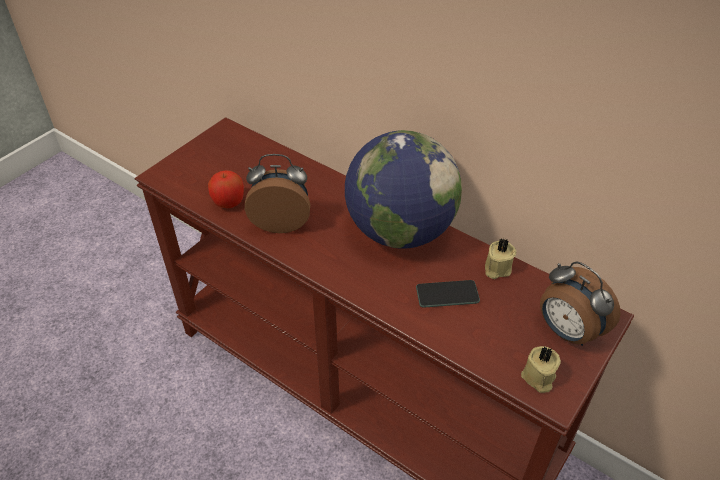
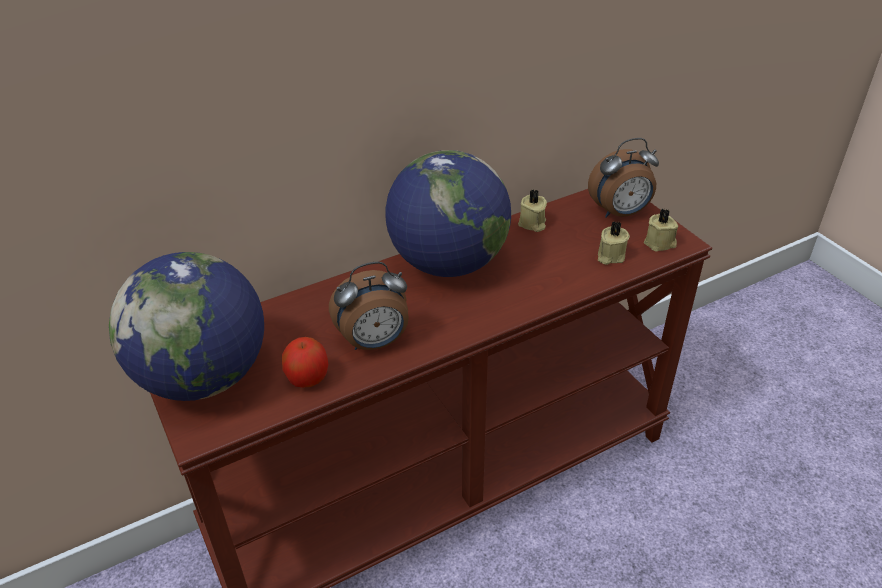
camera: 65 degrees left, 5 degrees down
(210, 156) = (204, 377): none -> globe
(281, 222) = (374, 342): alarm clock -> alarm clock turned 135 degrees counterclockwise
(447, 294) = (547, 260): phone -> none
(486, 340) = (610, 256): none -> beige candle

